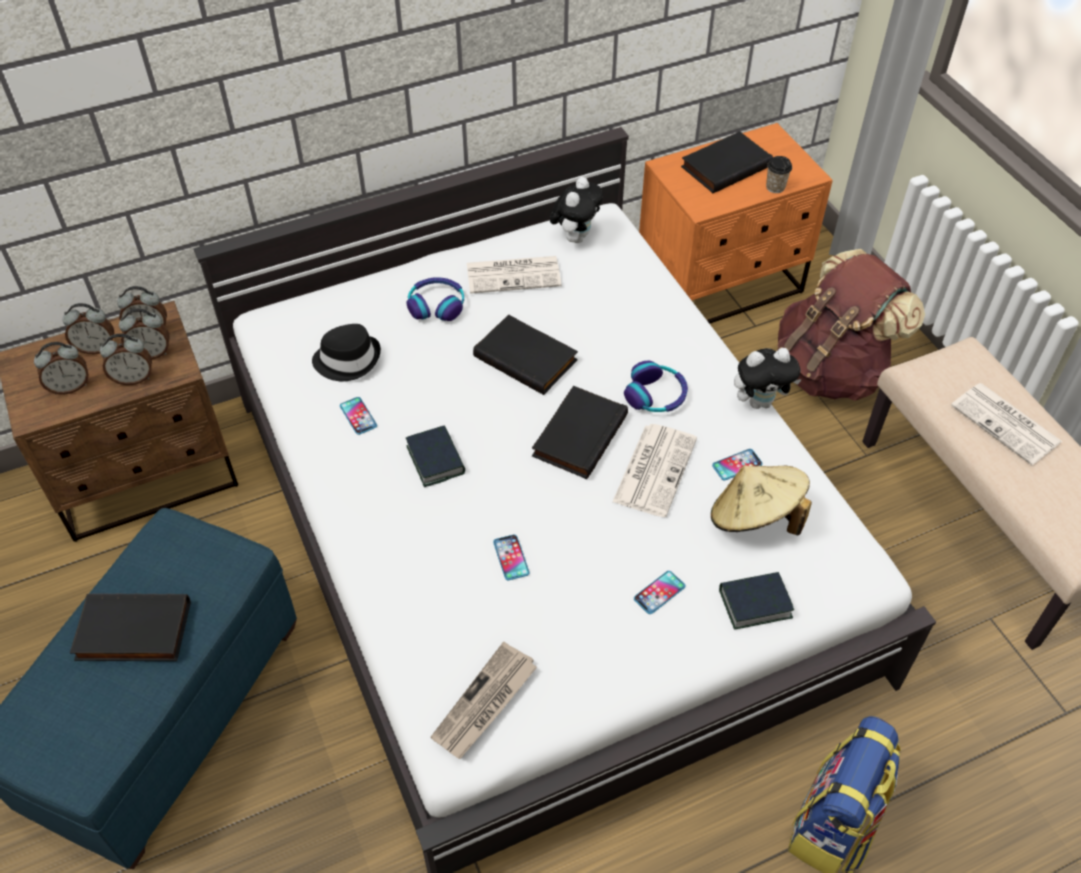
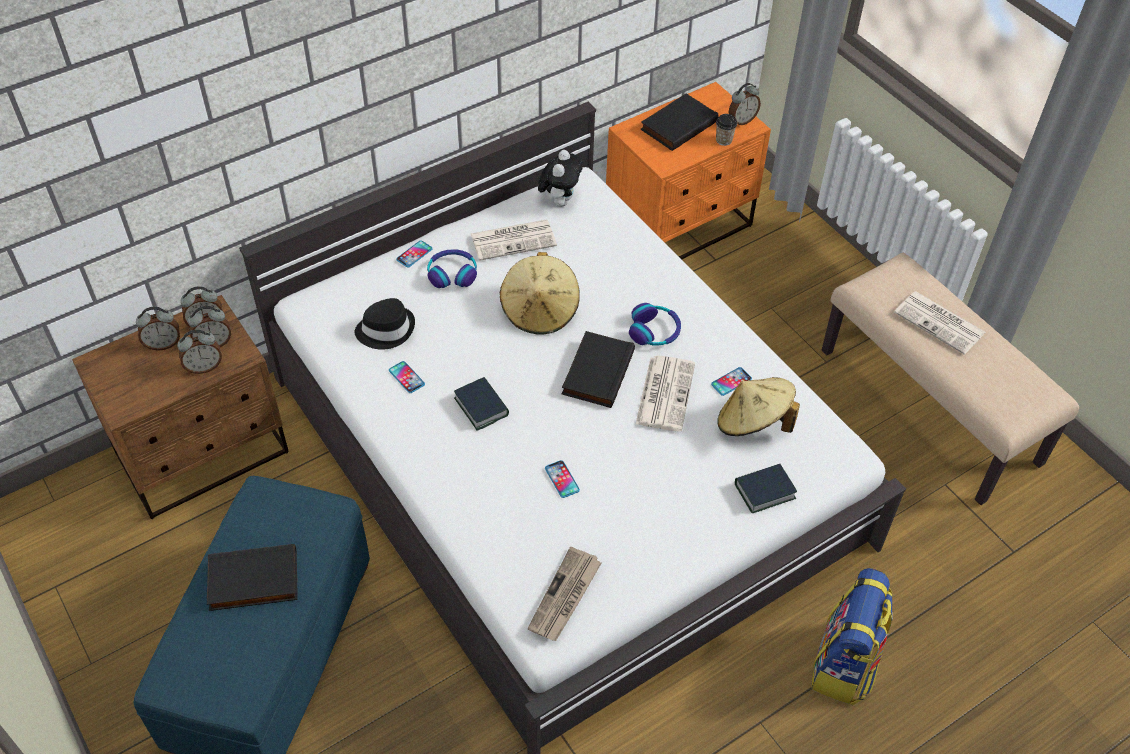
camera: 10 degrees left, 0 degrees up
(70, 387) = (149, 381): alarm clock -> alarm clock (741, 120)
(527, 357) = (540, 311): black book -> beige hat
(659, 593) = (687, 492): phone -> phone (414, 254)
(760, 401) = (741, 327): plush toy -> none
(831, 370) = (786, 292): brown backpack -> none

